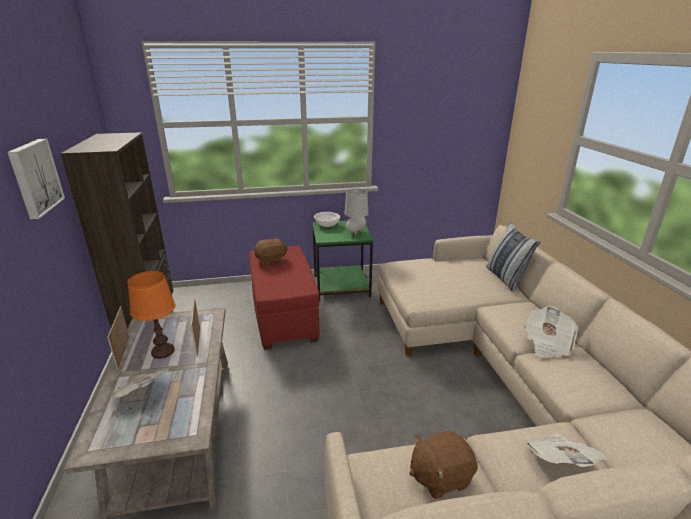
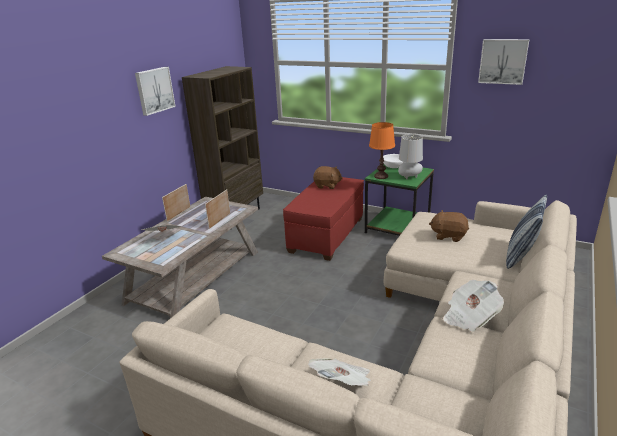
camera: 40 degrees right, 0 degrees up
(163, 351) = (196, 220): orange table lamp -> orange table lamp (381, 176)
(418, 110) = (503, 61): none -> picture
(440, 476) = (254, 347): brown plush toy -> brown plush toy (448, 236)

